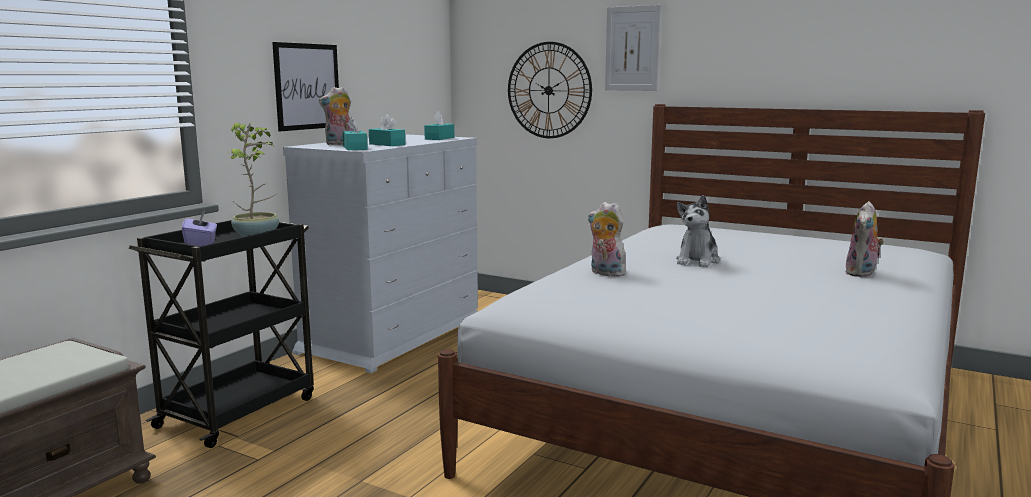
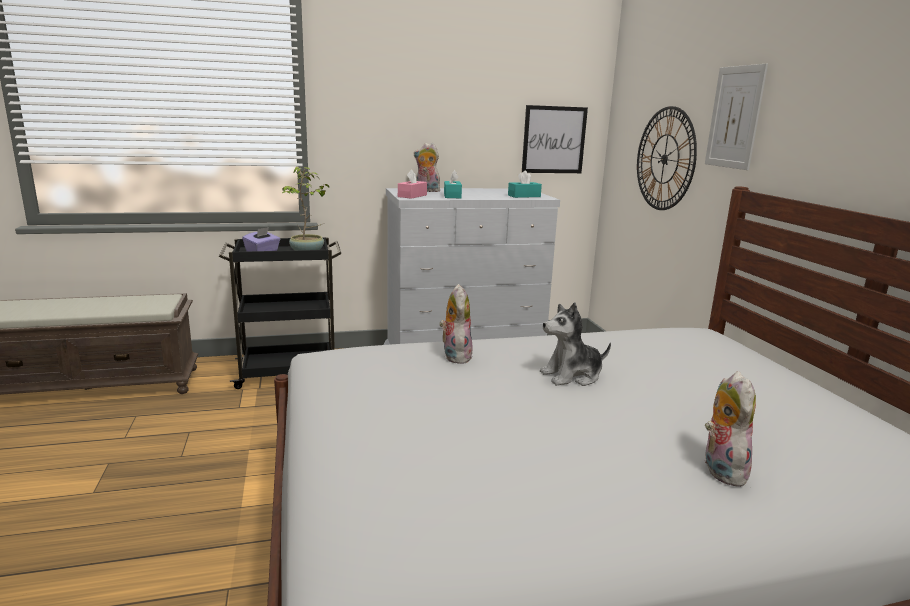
camera: 45 degrees right, 5 degrees up
(307, 86) = (420, 141): picture -> picture (554, 140)
(355, 148) = (412, 196): turquoise tissue box -> pink tissue box
(862, 273) = (720, 469): plush toy -> plush toy turned 105 degrees clockwise

